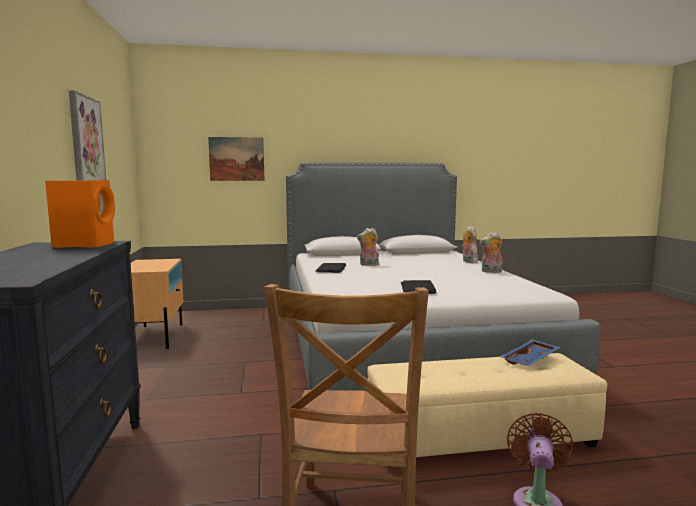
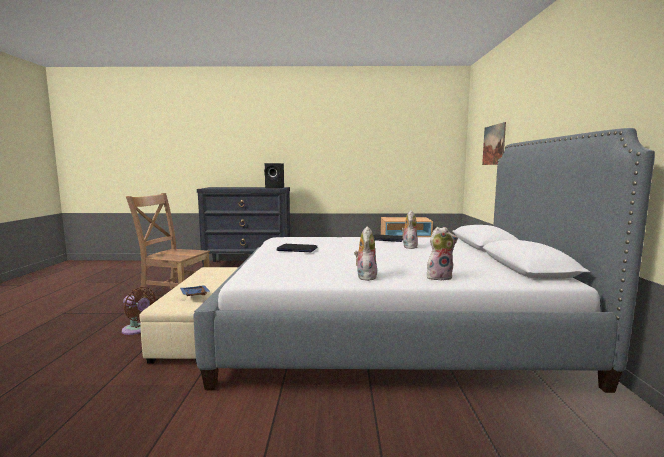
camera: 100 degrees right, 0 degrees up
(86, 139) = (362, 143): picture -> none
(86, 244) = (275, 188): orange speaker -> black speaker

